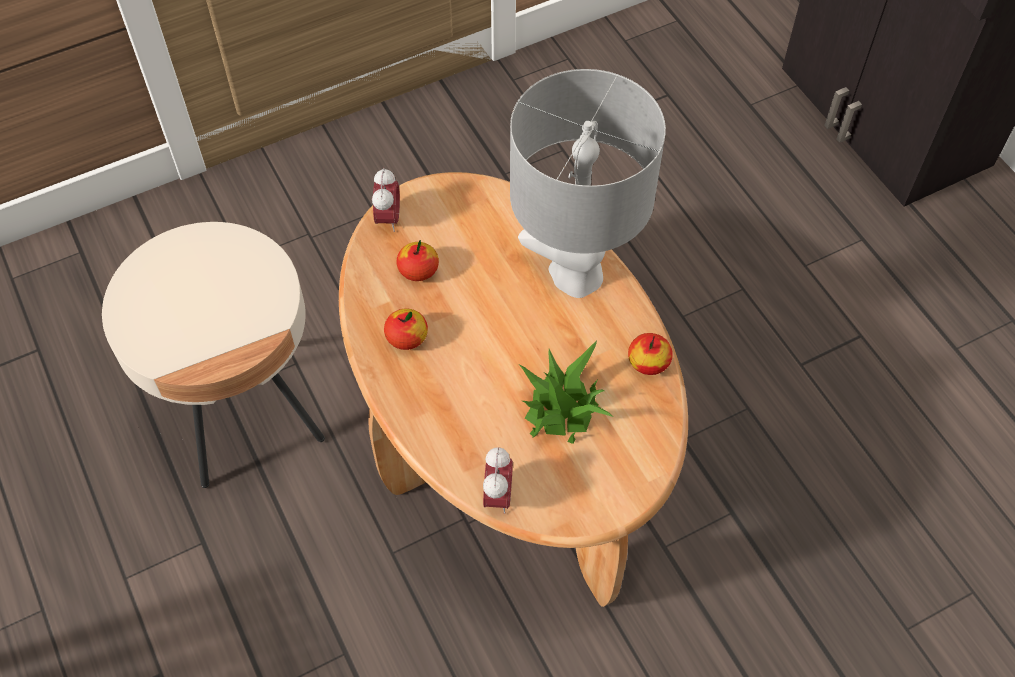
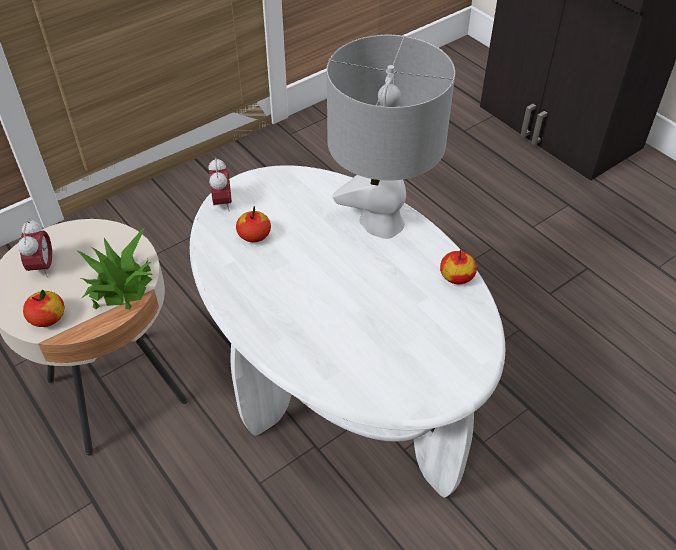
camera: 10 degrees left, 10 degrees down
(407, 337) = (254, 285): apple -> apple (47, 318)
(497, 496) = (358, 395): alarm clock -> alarm clock (43, 267)
(507, 441) = (338, 380): brown coffee table -> white coffee table
(560, 408) = (394, 320): potted plant -> potted plant (120, 286)

